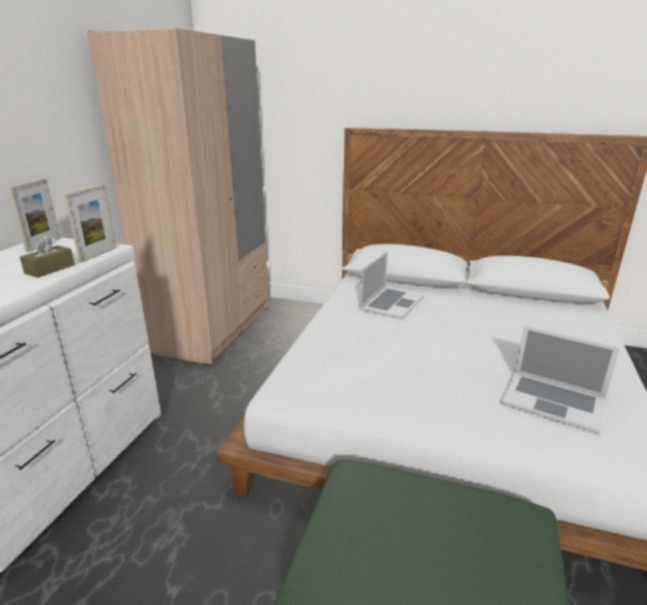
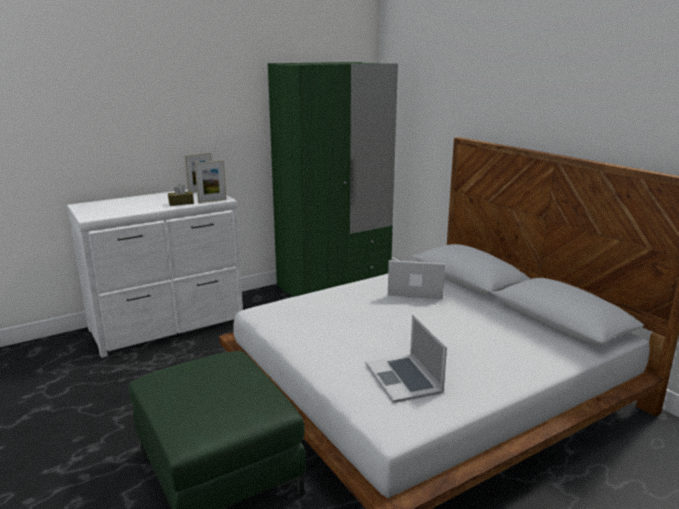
camera: 40 degrees right, 5 degrees down
(212, 329) = (334, 285): beige wardrobe -> green wardrobe
(391, 302) = (415, 290): laptop -> laptop turned 150 degrees counterclockwise

